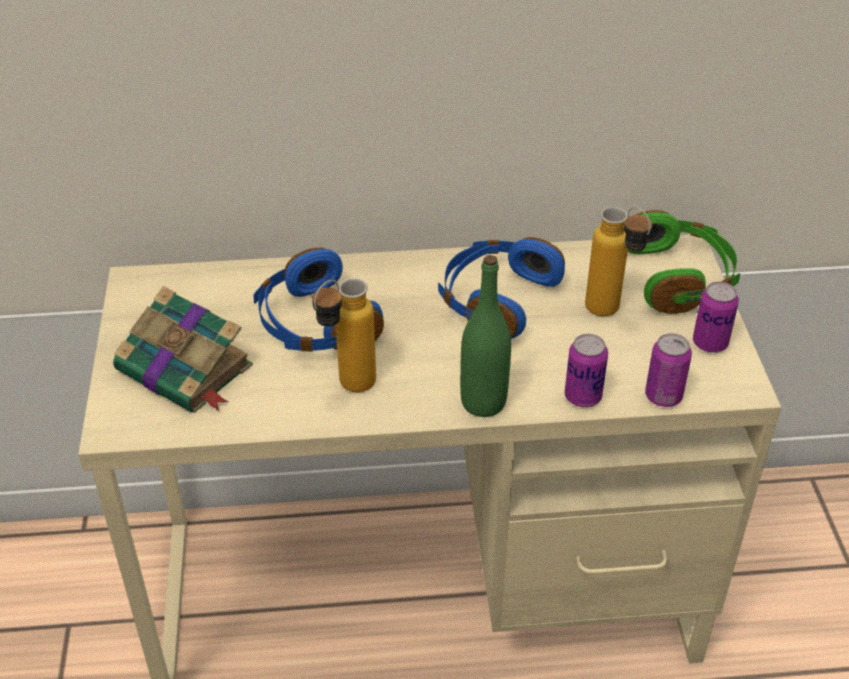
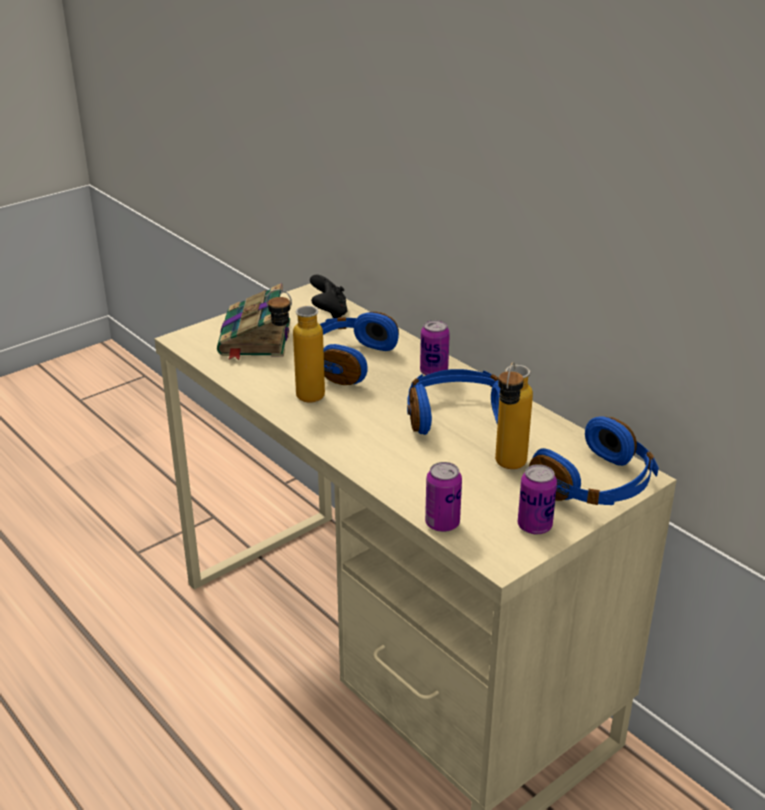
camera: 55 degrees right, 10 degrees down
(198, 289) = (329, 313): none -> black game controller
(483, 402) = (344, 449): green bottle -> none
(582, 397) = (398, 487): can -> can (434, 372)
(679, 278) = (596, 485): green headphones -> blue headphones

